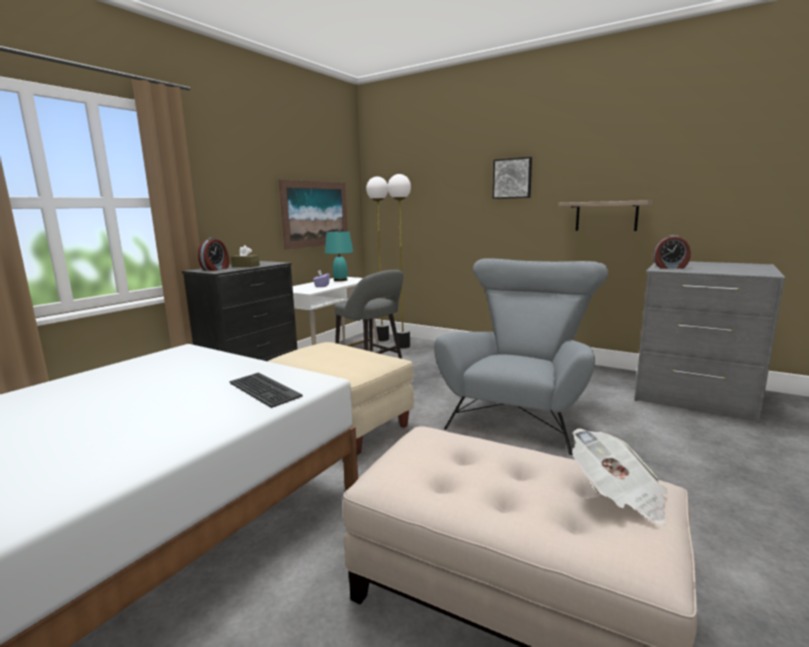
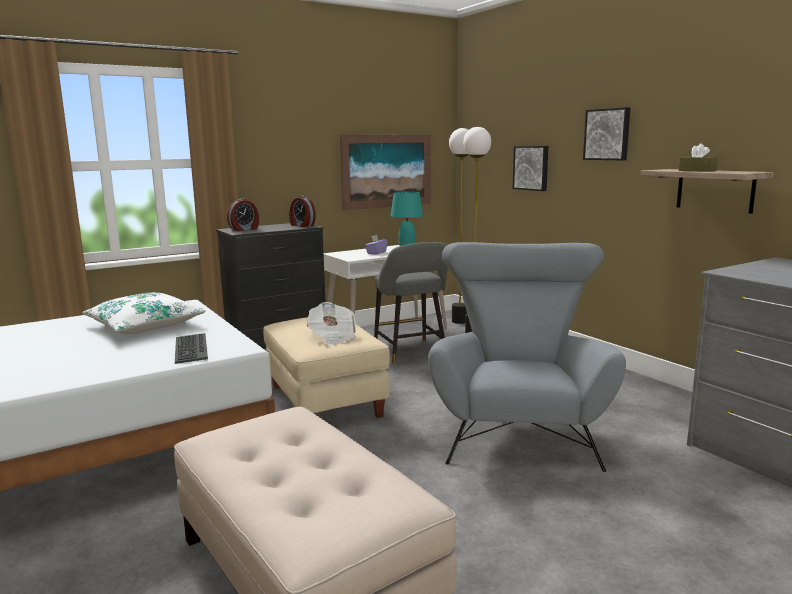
camera: 25 degrees right, 0 degrees up
(169, 376) = (145, 325): none -> white pillow
(245, 266) = (275, 228): brown tissue box -> brown tissue box (697, 171)
(441, 208) = (531, 168): none -> picture
(519, 413) = (517, 429): grey armchair -> grey armchair turned 45 degrees counterclockwise
(618, 496) = (365, 498): newspaper -> newspaper (332, 337)
(670, 267) = (750, 270): alarm clock -> alarm clock (302, 225)

